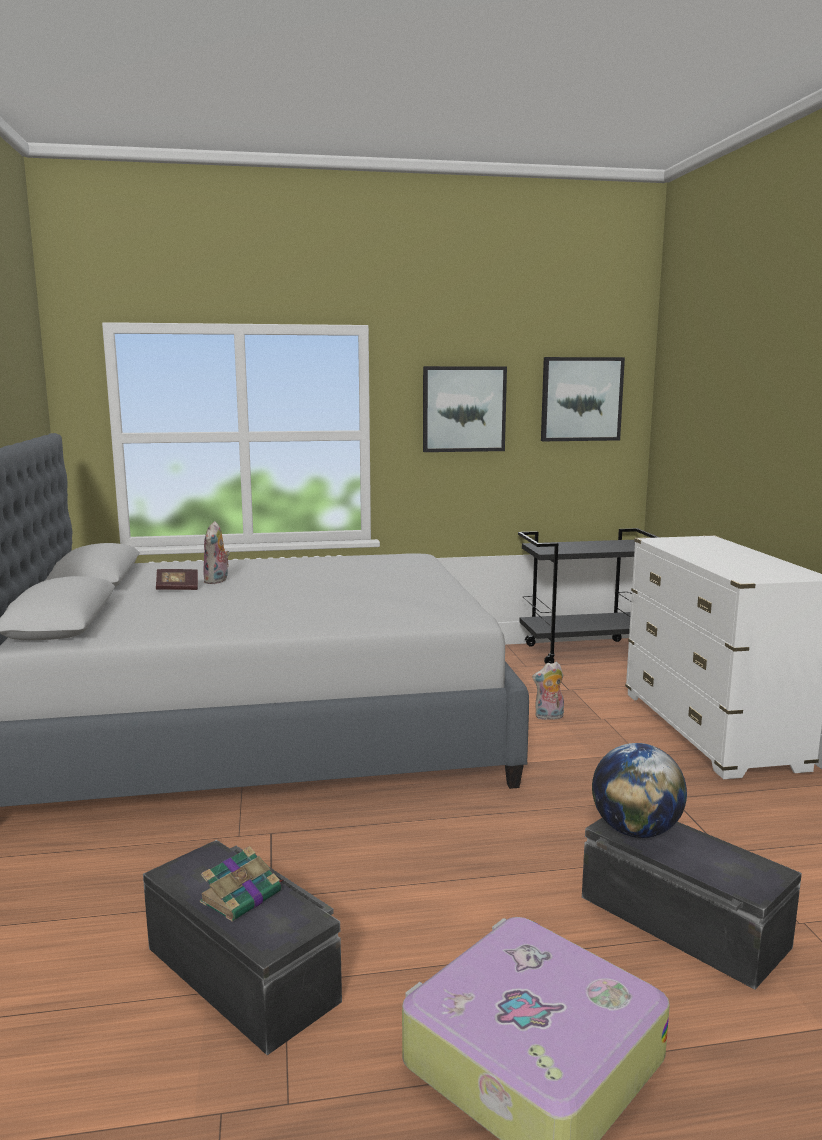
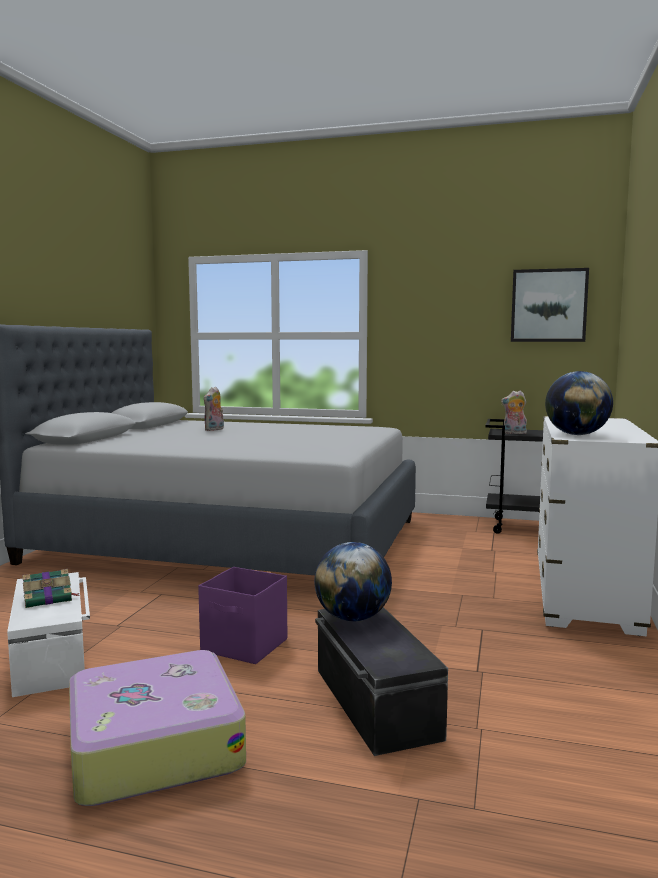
camera: 25 degrees right, 5 degrees down
(177, 588) = (182, 431): book -> none
(243, 972) = (52, 656): black storage box -> white storage box
(463, 409) = (442, 314): picture -> none
(466, 885) = (245, 646): none -> purple storage box
(549, 717) = (449, 564): plush toy -> plush toy (514, 433)
(741, 572) = (577, 434): none -> globe

